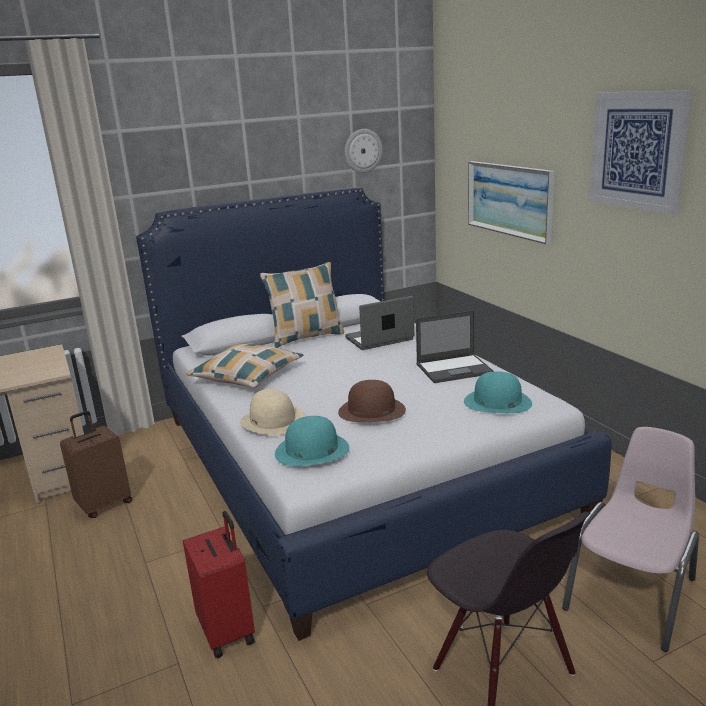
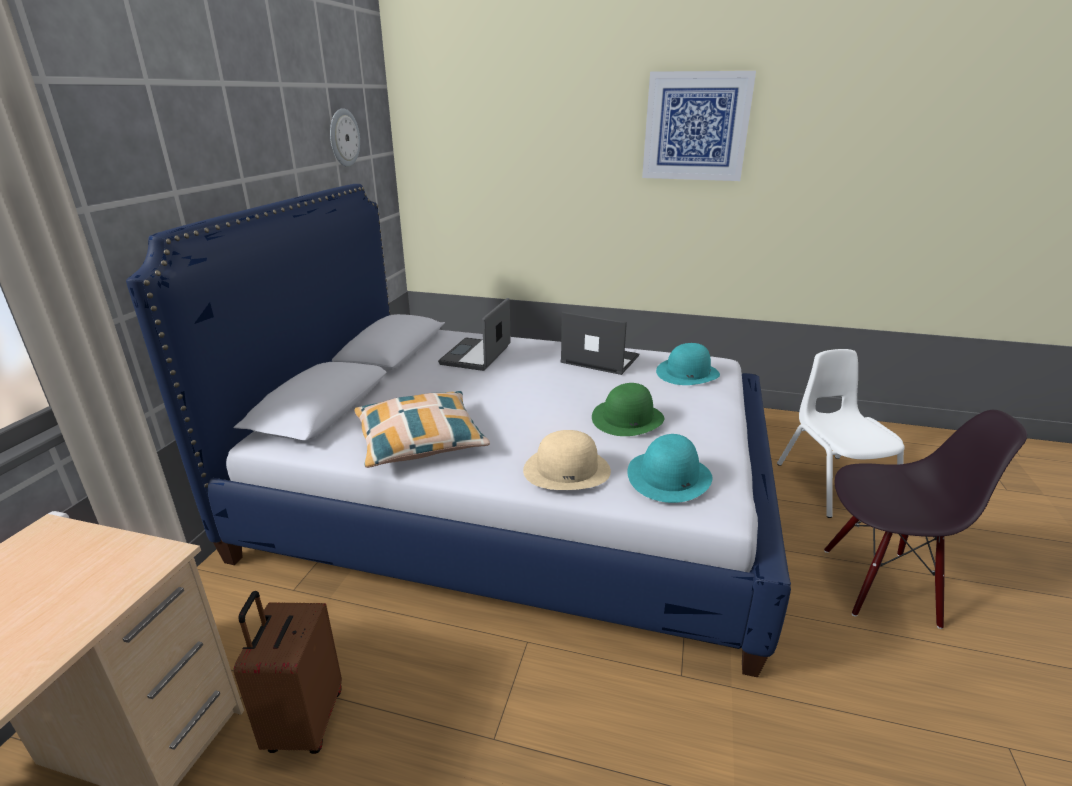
camera: 50 degrees left, 5 degrees up
(228, 631) = (699, 724): red suitcase -> none
(306, 337) = (394, 377): pillow -> none
(371, 410) = (627, 418): brown hat -> green hat
(455, 369) = (599, 359): laptop -> laptop turned 90 degrees counterclockwise
(509, 199) = (526, 187): picture -> none
(632, 594) = (834, 485): pink chair -> white chair

